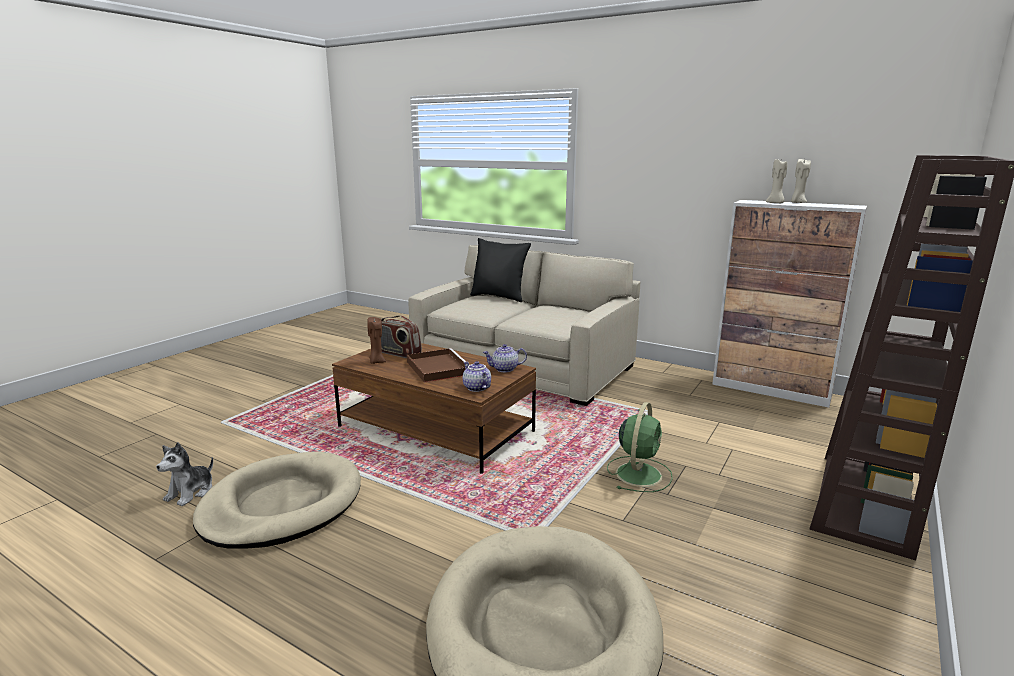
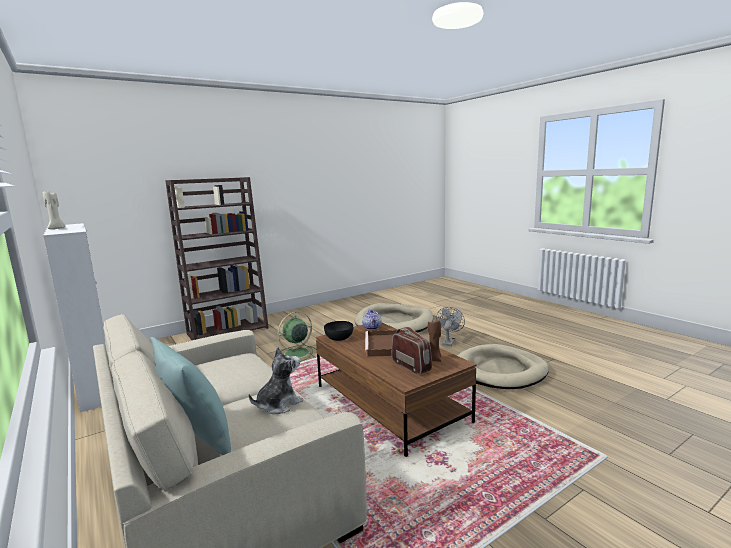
camera: 155 degrees left, 5 degrees down
(191, 492) = (567, 387): plush toy -> plush toy (278, 404)
(372, 570) = (449, 342): none -> grey fan
(499, 297) = (197, 438): black pillow -> turquoise pillow
(504, 369) = (339, 338): teapot -> black bowl
(775, 203) = (75, 229): beige candle -> none

